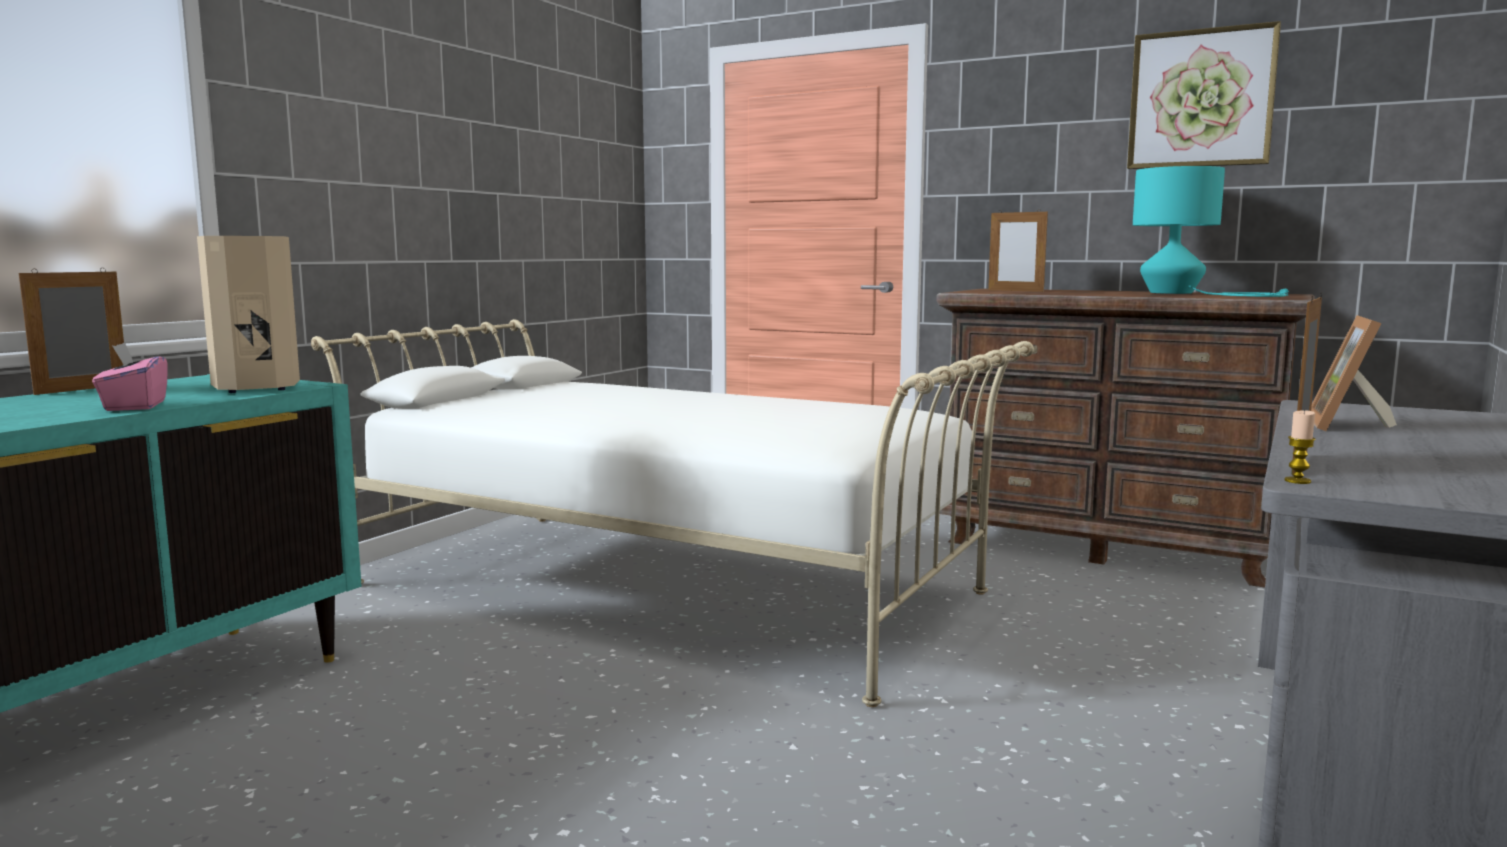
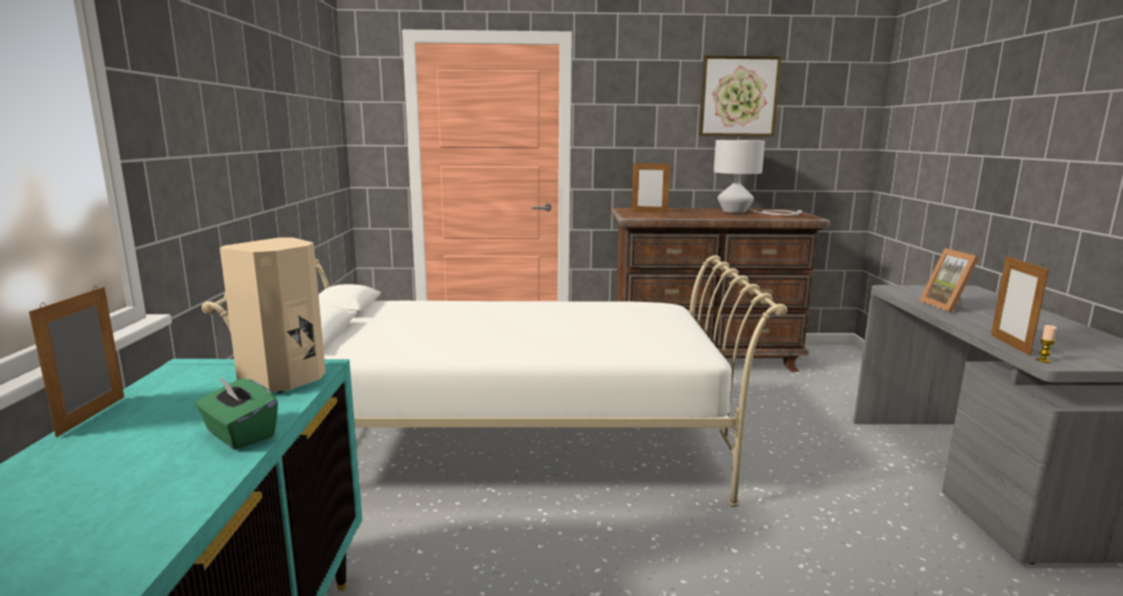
camera: 30 degrees left, 5 degrees up
(134, 406) = (239, 434): pink tissue box -> green tissue box
(1201, 294) = (752, 212): turquoise table lamp -> grey table lamp

